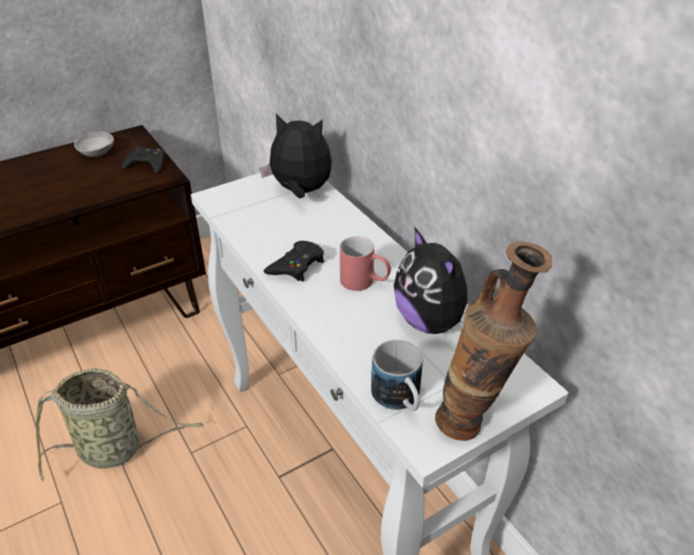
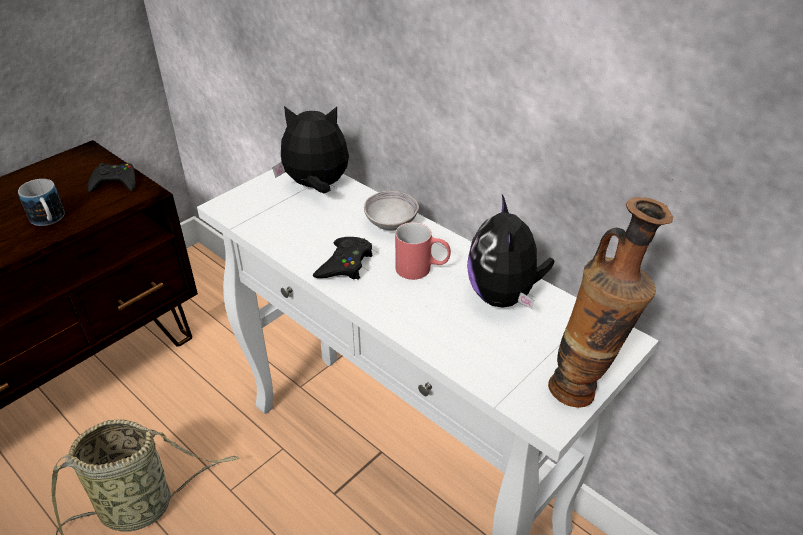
camera: 15 degrees left, 0 degrees up
(97, 153) = (51, 178): grey bowl -> grey bowl (391, 223)
(399, 400) = (506, 380): mug -> mug (49, 220)
(431, 321) = (504, 296): plush toy -> plush toy turned 45 degrees clockwise

